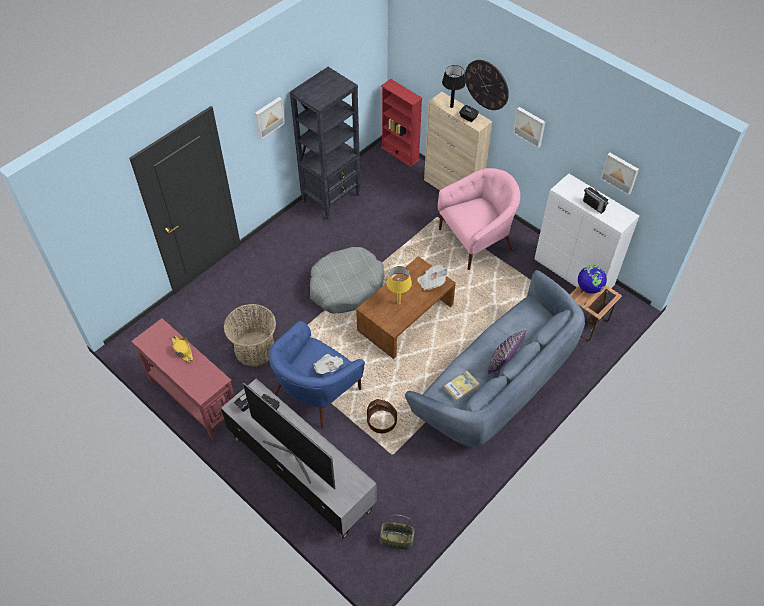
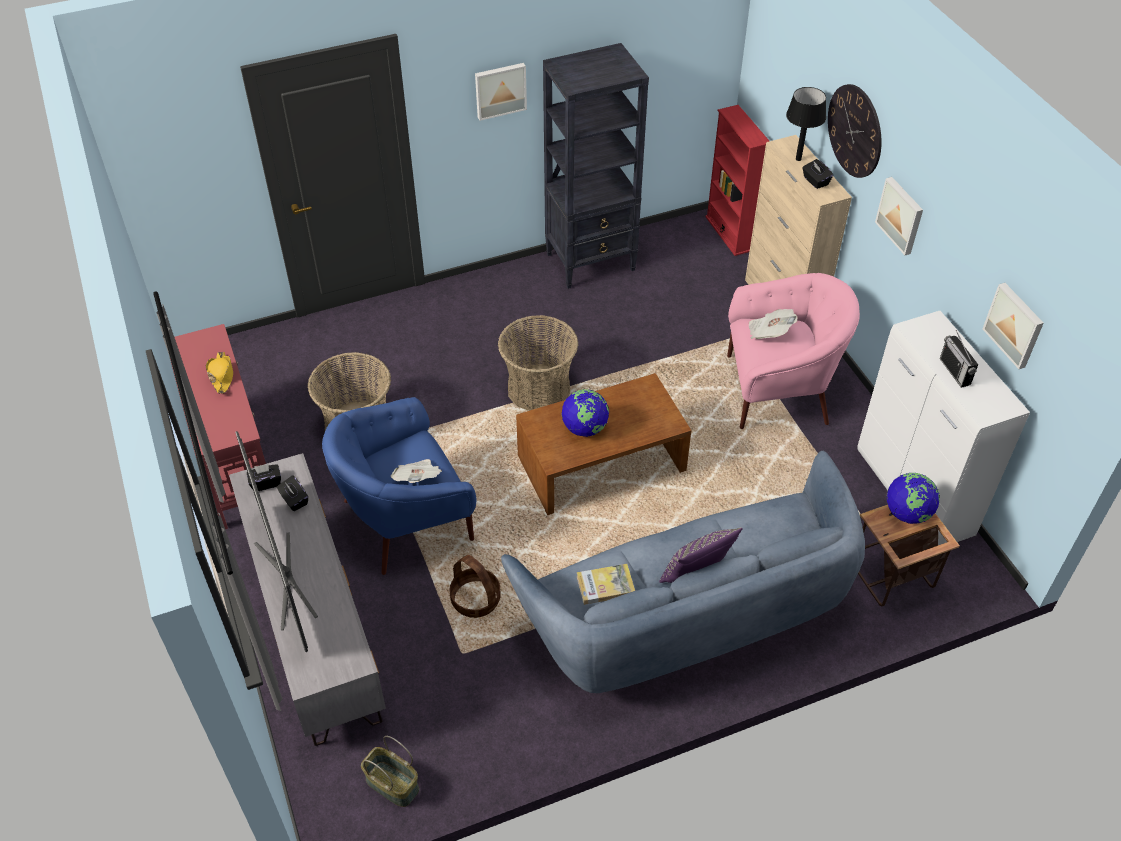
camera: 25 degrees right, 5 degrees down
(346, 287) = (539, 389): grey dog bed -> basket
(398, 302) = (585, 428): yellow table lamp -> globe
(431, 282) = (653, 417): newspaper -> newspaper (769, 332)

